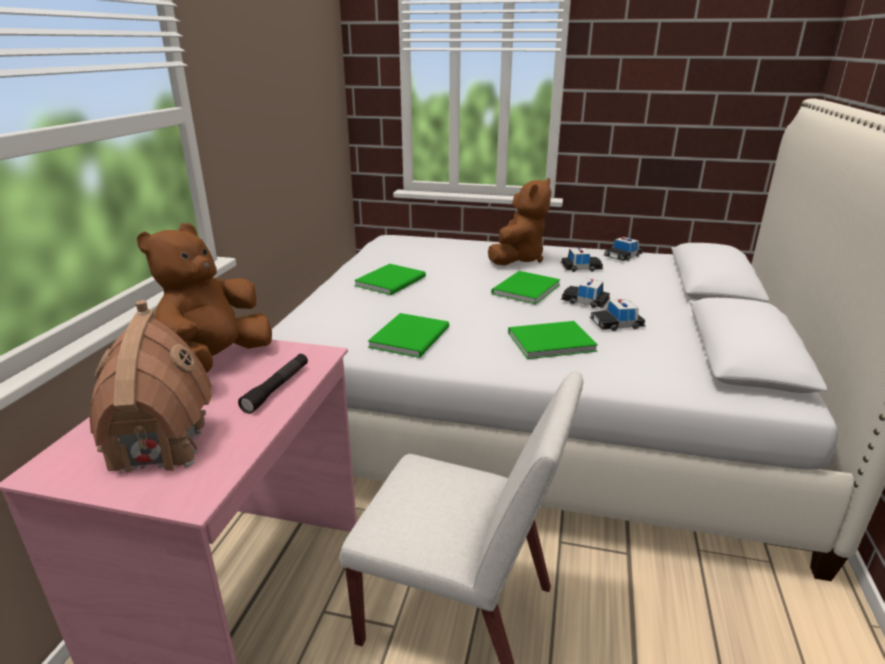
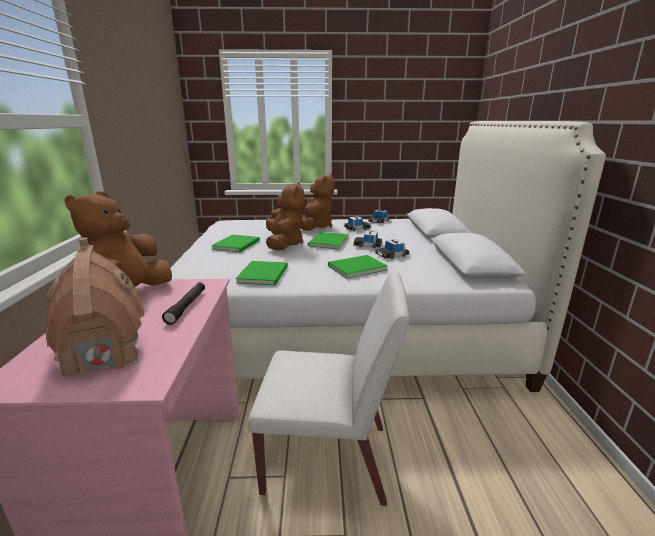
camera: 15 degrees left, 5 degrees down
(459, 286) = (284, 244): none -> brown plush toy

